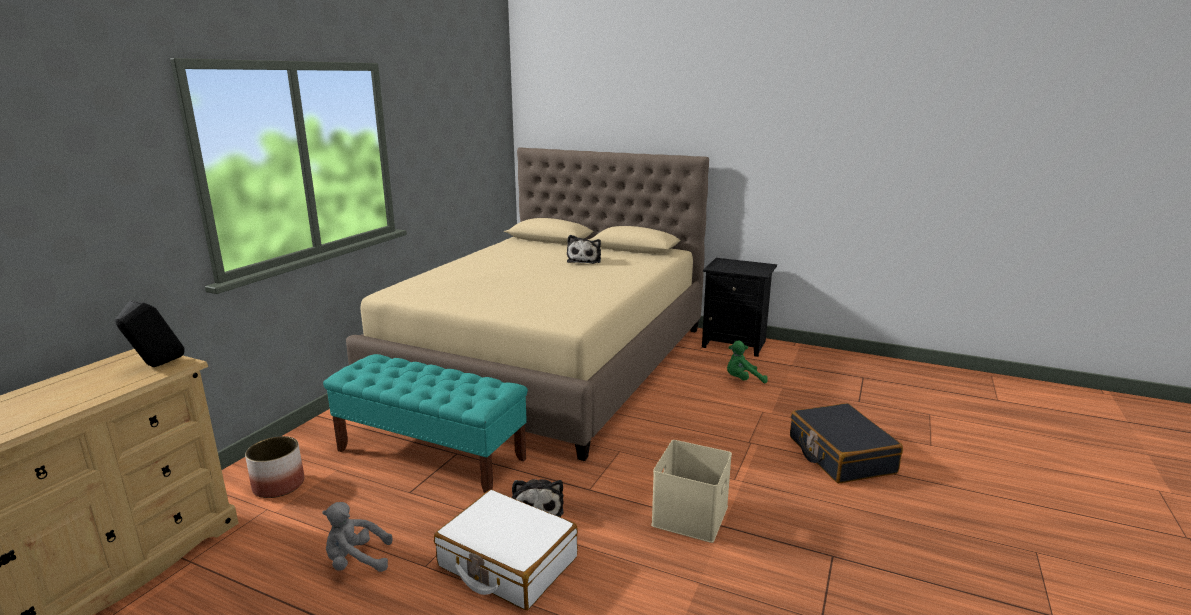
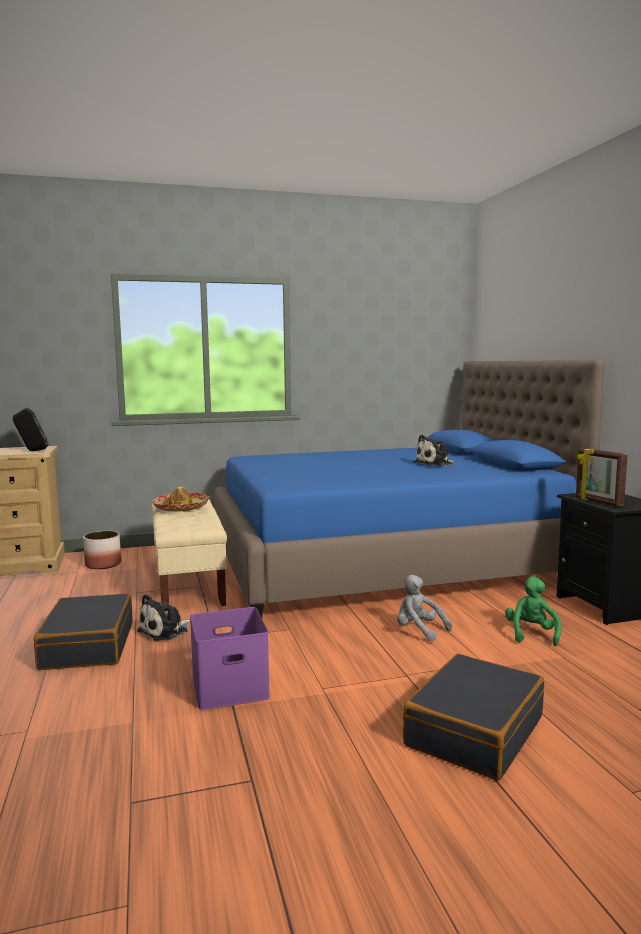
camera: 50 degrees right, 10 degrees down
(356, 561) = (48, 608): grey plush toy -> grey plush toy (419, 630)
(404, 376) = (181, 508): none -> hat
(431, 455) = (188, 581): turquoise bench -> beige bench
(507, 562) = (87, 646): white suitcase -> black suitcase
(549, 362) = (385, 562): beige bed -> blue bed
(689, 514) = (231, 686): beige storage box -> purple storage box
(739, 270) = (598, 502): none -> picture frame
(742, 380) = (531, 634): green plush toy -> green plush toy turned 60 degrees clockwise

